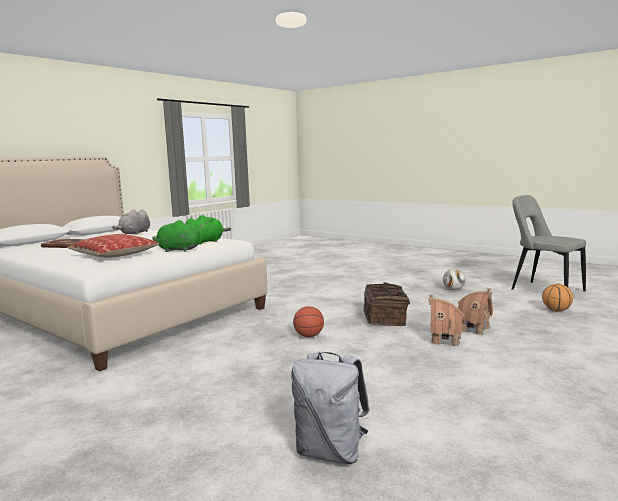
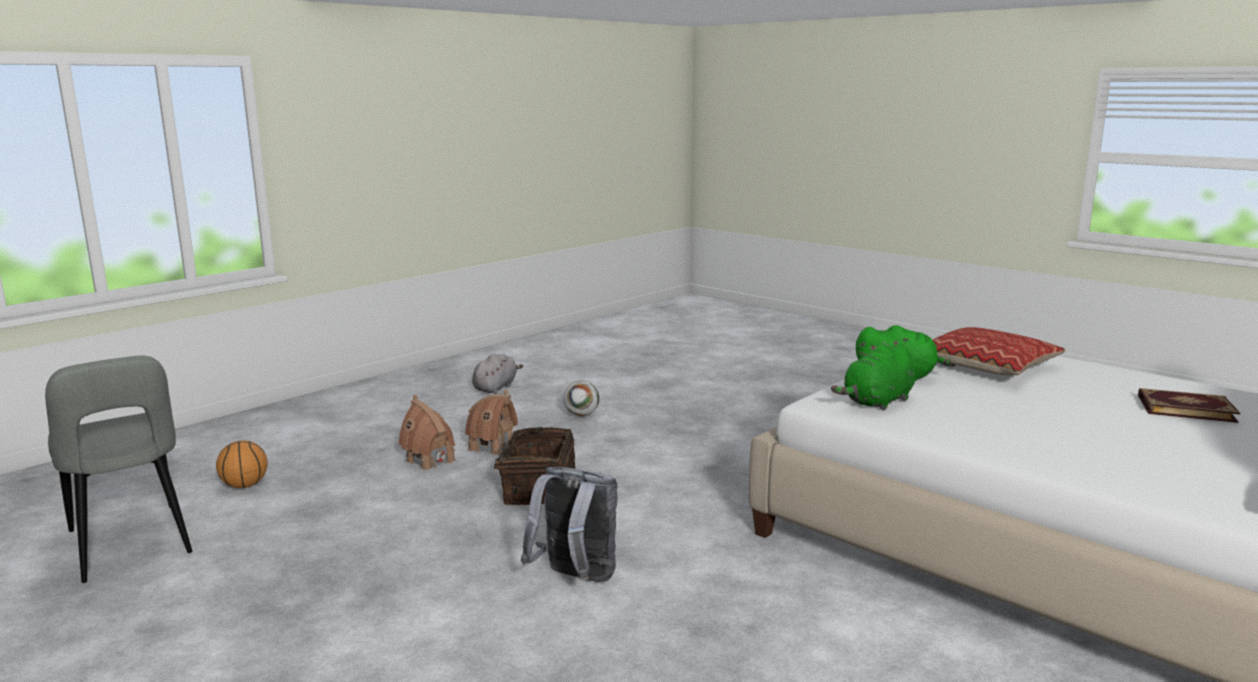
camera: 175 degrees left, 5 degrees up
(135, 233) = (1161, 472): grey plush toy -> grey plush toy (496, 388)
(309, 336) = (671, 464): basketball -> none
(331, 452) = (666, 375): grey backpack -> grey backpack (575, 579)
(453, 289) = (309, 567): football -> football (581, 415)

